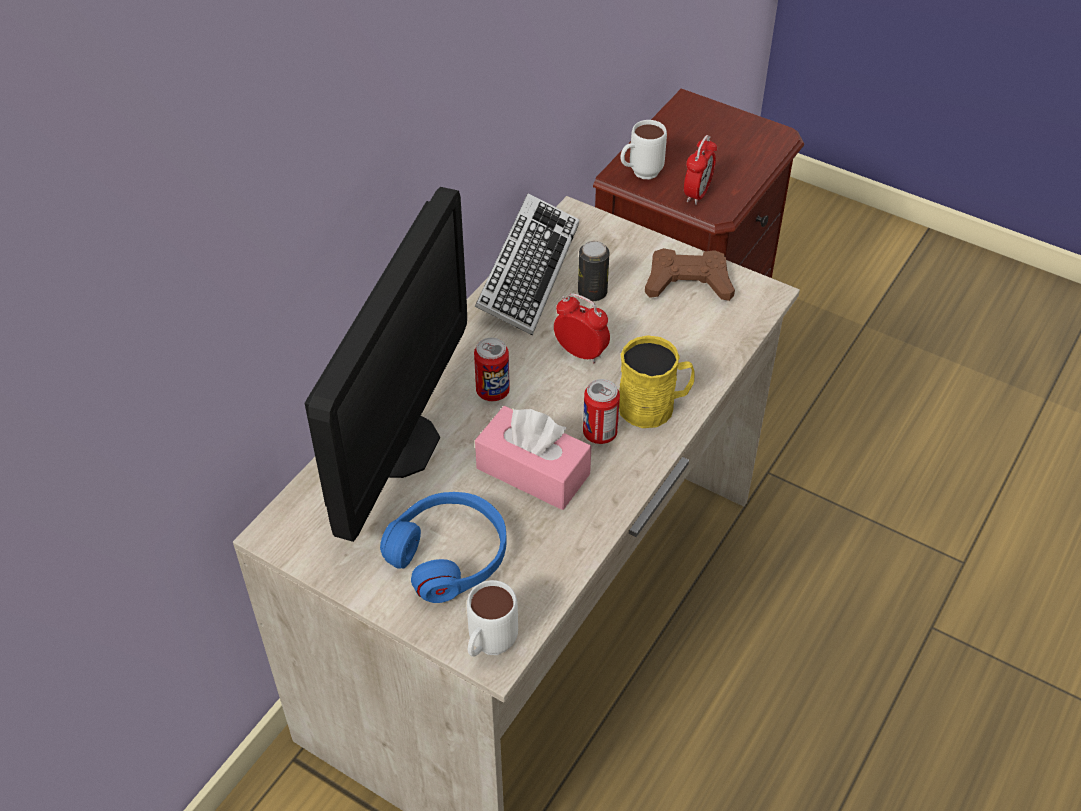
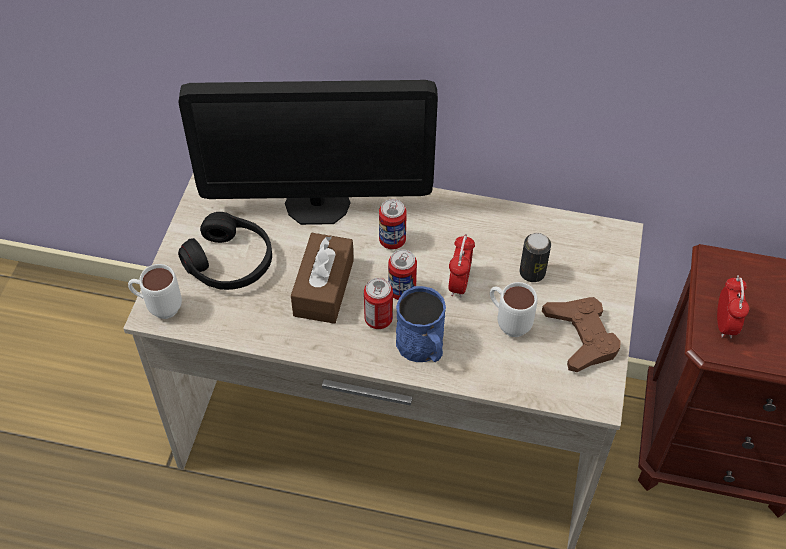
camera: 70 degrees right, 5 degrees up
(449, 554) = (230, 262): blue headphones -> black headphones
(528, 271) = (534, 224): keyboard -> none
(533, 471) = (323, 288): pink tissue box -> brown tissue box
(569, 403) = (402, 291): none -> can
(640, 174) = (723, 274): white mug -> white mug (508, 323)
(654, 406) = (423, 348): yellow mug -> blue mug
(697, 193) = (724, 324): alarm clock -> alarm clock turned 90 degrees counterclockwise

